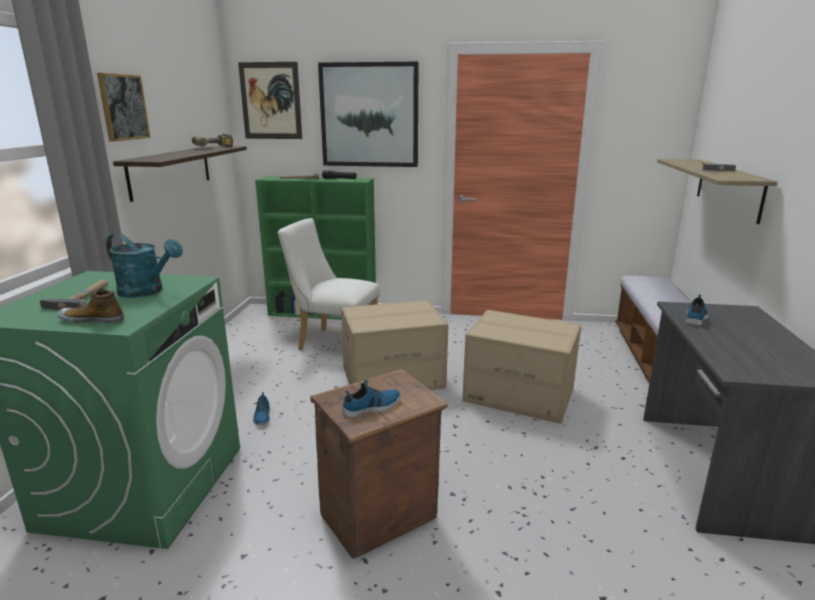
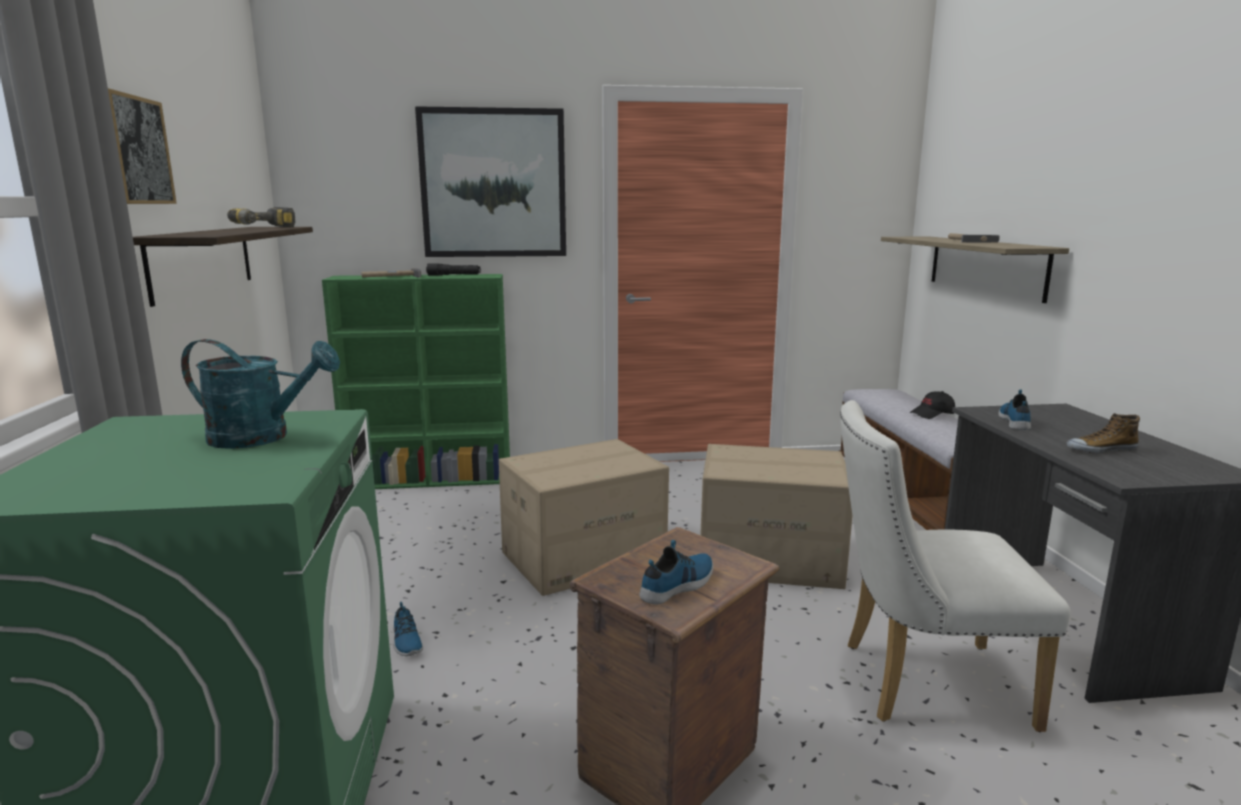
camera: 15 degrees left, 5 degrees down
(82, 297) = (144, 455): hammer -> none
(92, 320) = (199, 486): shoe -> shoe (1100, 449)
(271, 101) = (339, 162): picture -> none
(333, 342) = (467, 518): white chair -> white chair (920, 683)
(675, 301) = (932, 414): none -> black cap

